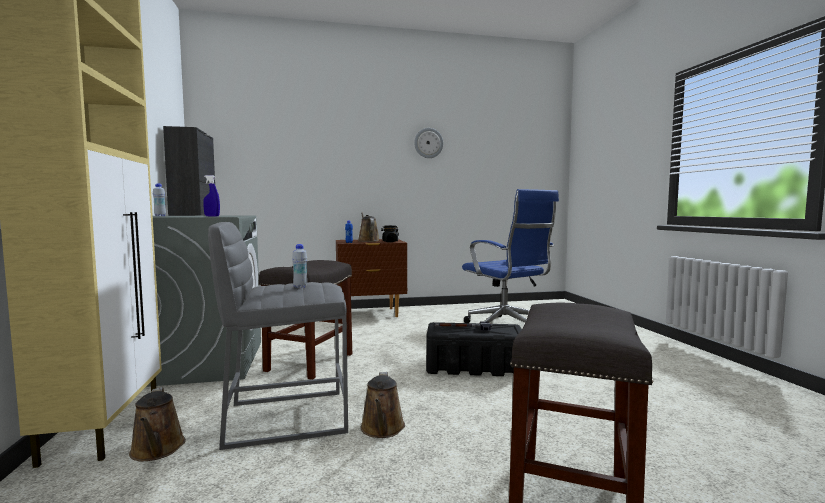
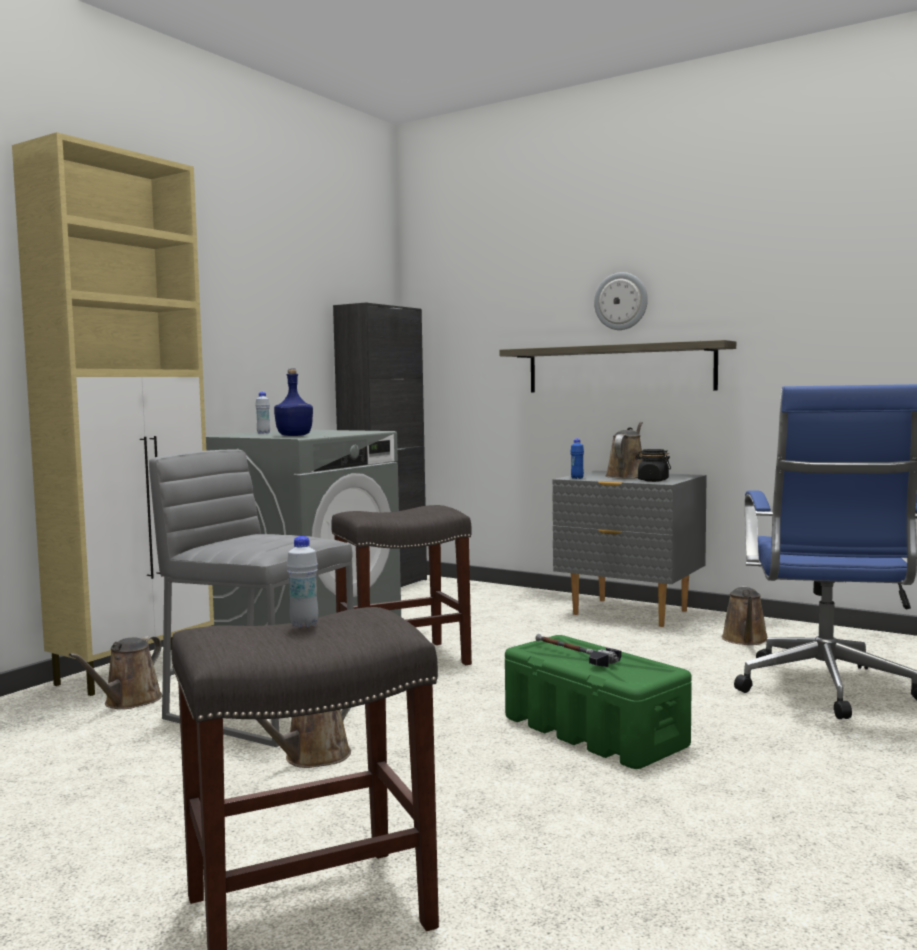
camera: 45 degrees right, 0 degrees up
(212, 216) = (295, 435): blue spray bottle -> blue bottle
(300, 287) = (259, 540): white bottle -> white bottle (304, 625)
(348, 183) = (619, 368): none -> shelf
(370, 314) = (629, 613): brown nightstand -> grey nightstand
(428, 143) = (776, 277): wall clock -> wall clock (621, 301)
(440, 315) = (745, 640): none -> brown watering can
(475, 367) = (595, 732): black storage box -> green storage box

